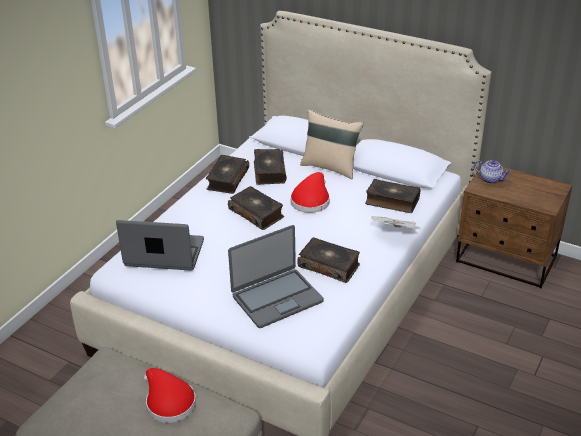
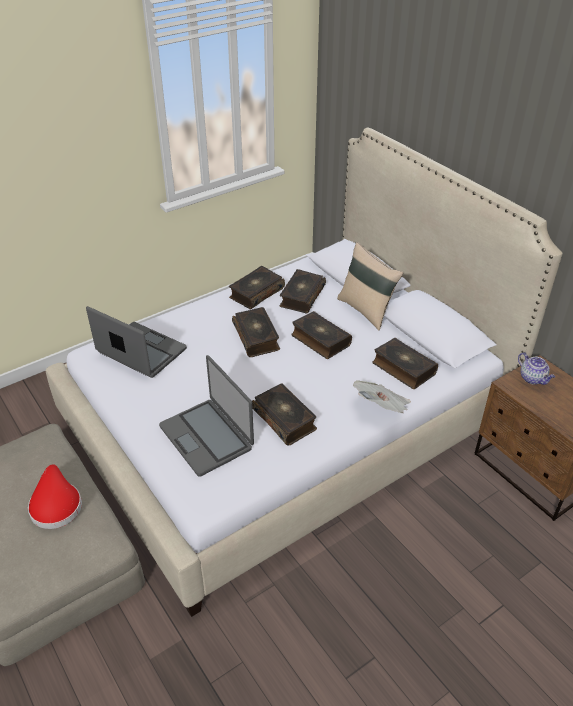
camera: 25 degrees right, 5 degrees up
(276, 298) = (207, 437): laptop -> laptop turned 60 degrees clockwise
(311, 200) = (320, 340): red hat -> book

